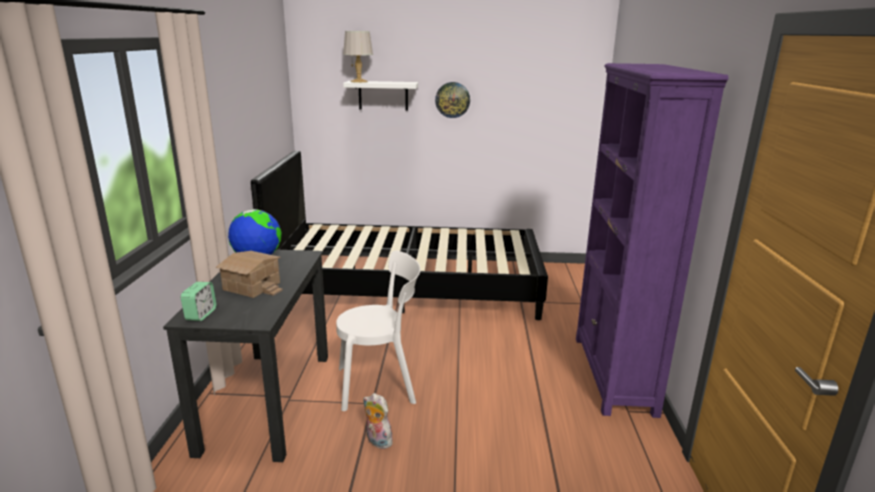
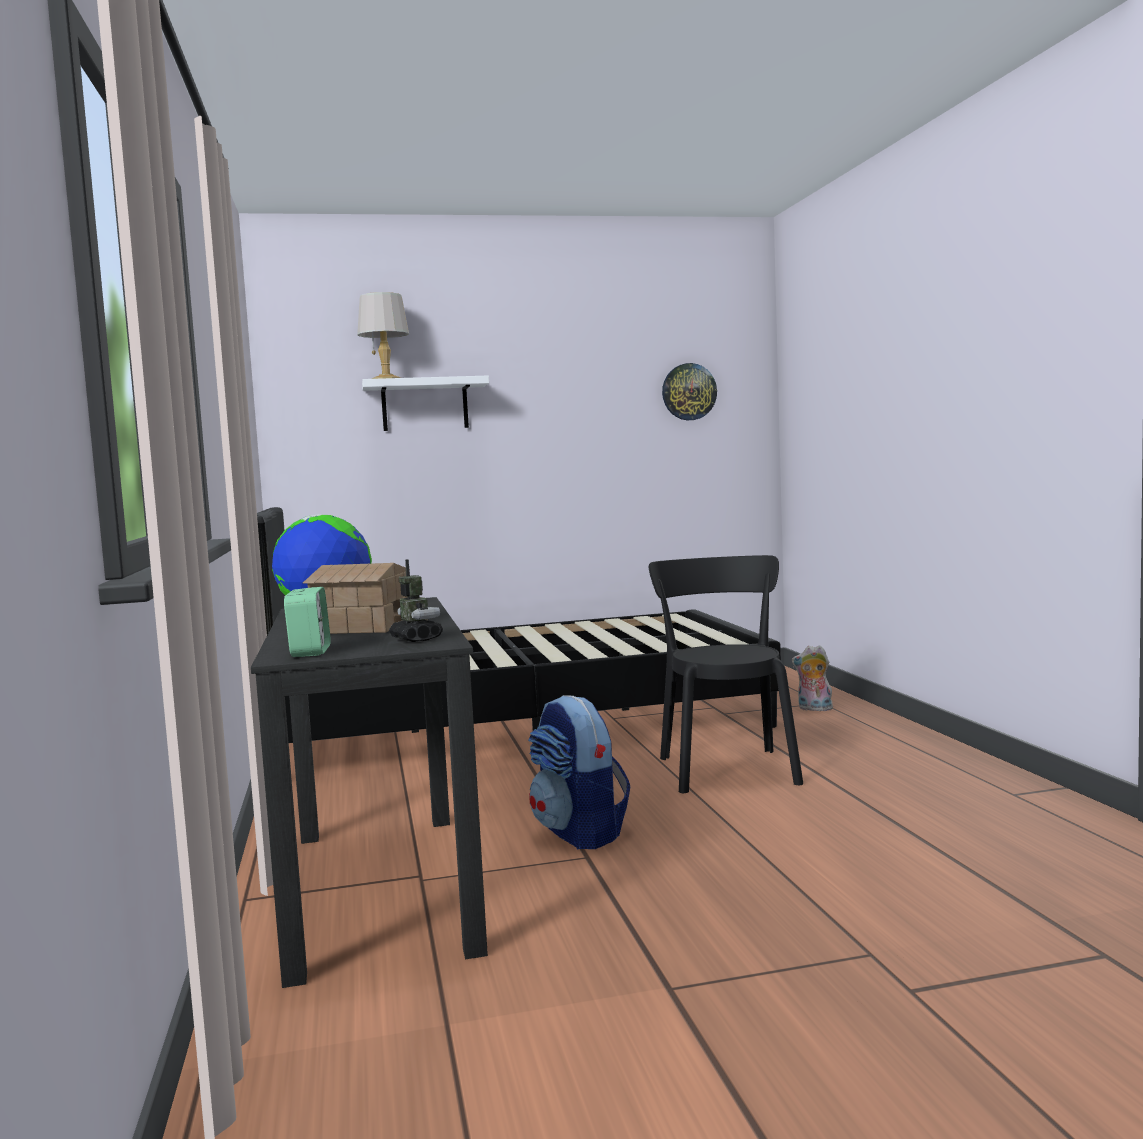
camera: 15 degrees left, 15 degrees down
(257, 311) = (416, 639): none -> toy robot
(377, 441) = (643, 898): plush toy -> plush toy (814, 709)
(380, 384) = (580, 833): white chair -> backpack
(452, 100) = (542, 406): wall clock -> wall clock (689, 392)
(488, 349) = (726, 768): none -> black chair
(613, 374) = (950, 763): purple bookcase -> none

